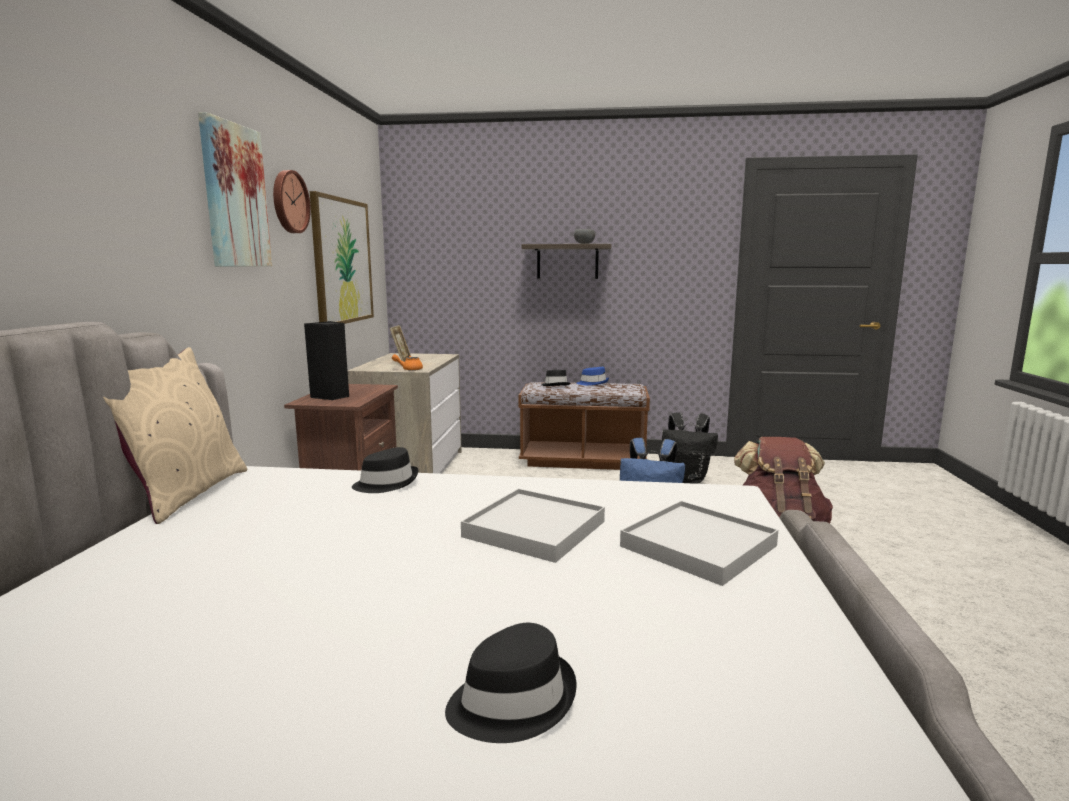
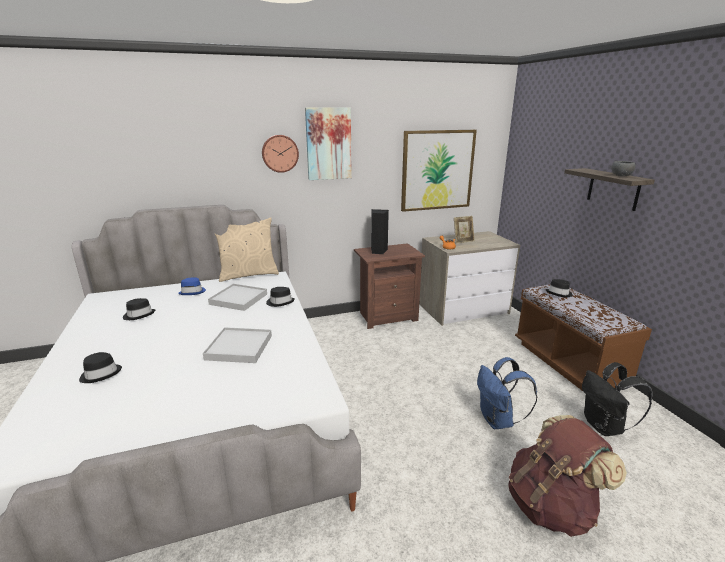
camera: 65 degrees right, 10 degrees up
(175, 642) = (139, 315): none -> black hat
(289, 202) = (379, 140): wall clock -> wall clock (280, 153)
(593, 383) = (595, 304): blue hat -> blue hat (192, 292)
(698, 546) = (232, 395): white tray -> white tray (238, 299)

